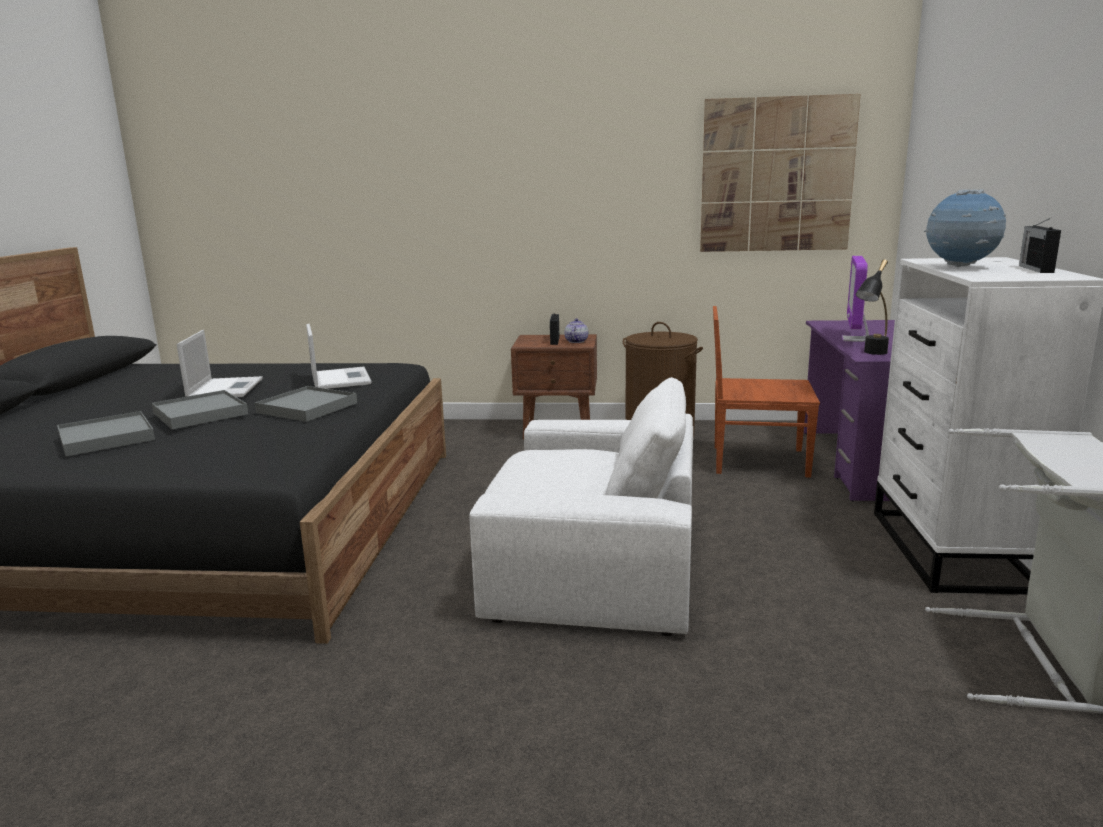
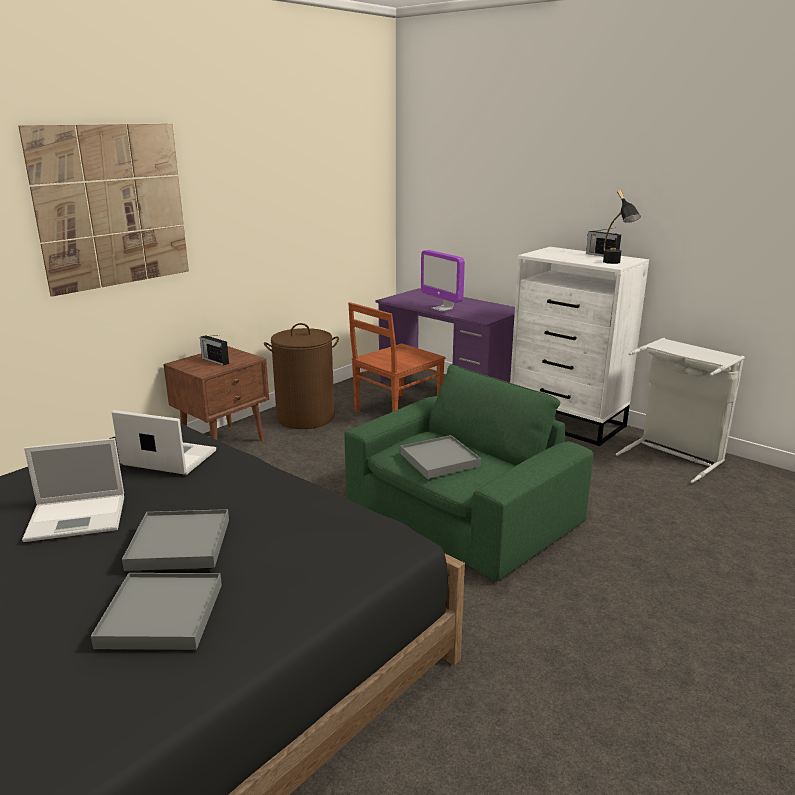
camera: 55 degrees left, 5 degrees up
(225, 388) = (79, 517): laptop -> laptop turned 135 degrees clockwise
(307, 408) = (244, 491): grey tray -> grey tray (439, 460)
(576, 341) = (234, 356): teapot -> none
(594, 560) = (461, 513): white armchair -> green armchair
(777, 175) = (332, 190): picture -> picture (112, 206)
(871, 354) = (479, 317): black table lamp -> black table lamp (615, 263)
(960, 267) = (573, 259): globe -> none

